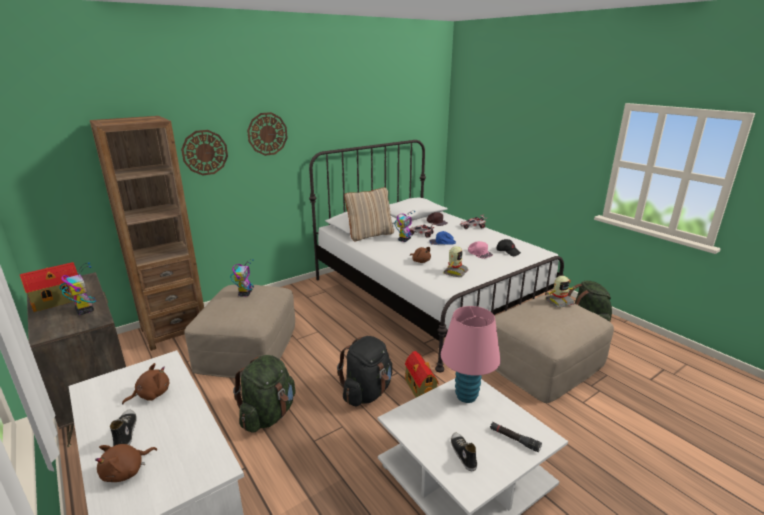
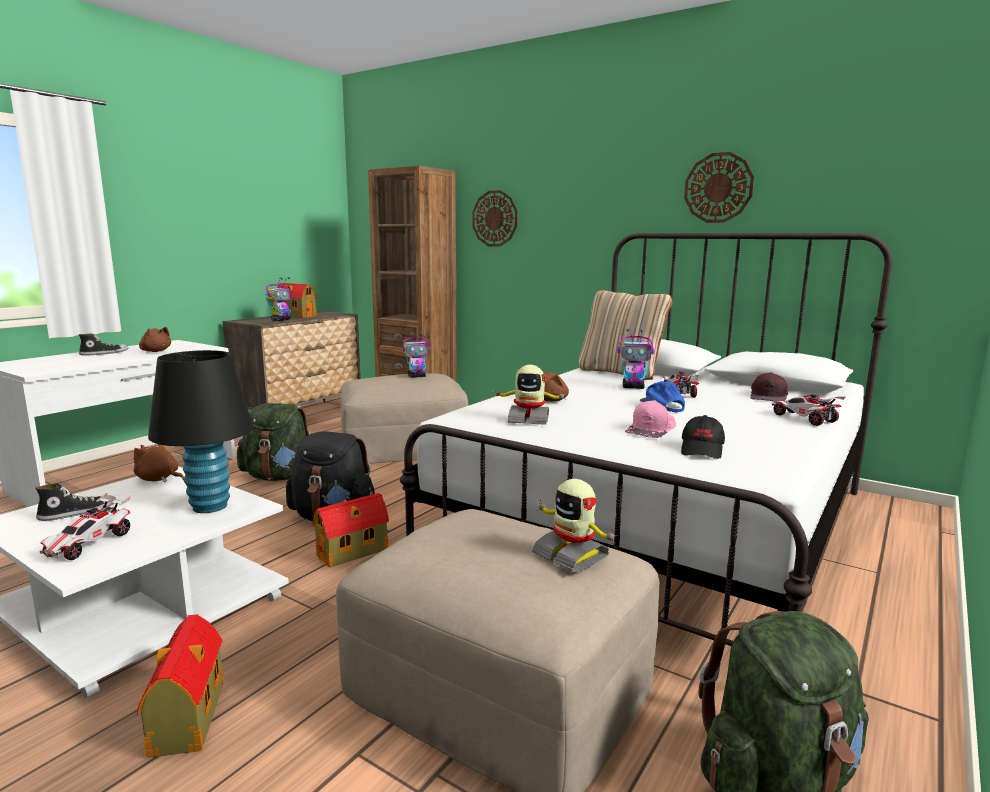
camera: 70 degrees right, 10 degrees down
(126, 471) = (54, 359): brown plush toy -> brown plush toy (159, 479)
(267, 134) = (569, 201): wall clock -> wall clock (718, 188)
(466, 396) = (210, 506): pink table lamp -> black table lamp
(514, 439) = (89, 544): black flashlight -> toy car
(565, 451) = (187, 719): none -> toy house

